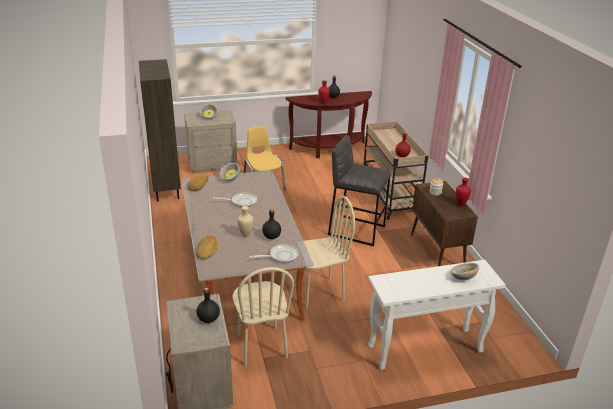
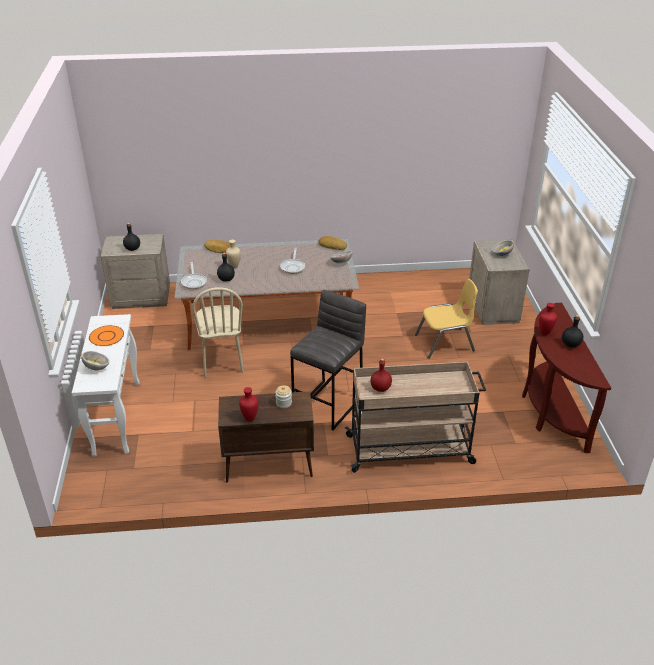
camera: 100 degrees right, 5 degrees up
(166, 189) = (433, 278): brown bookcase -> none
(261, 346) = (167, 325): beige chair -> none
(414, 283) = (106, 337): none -> orange plate

